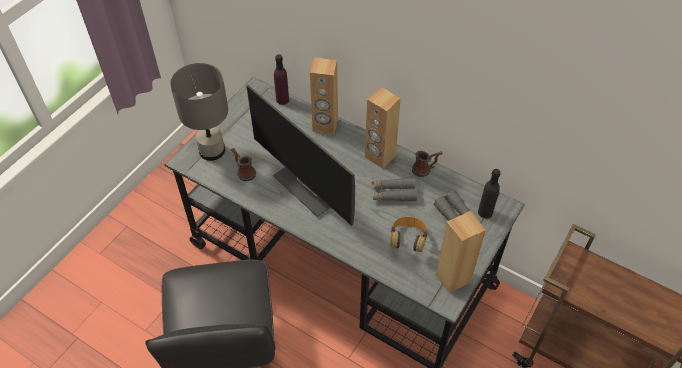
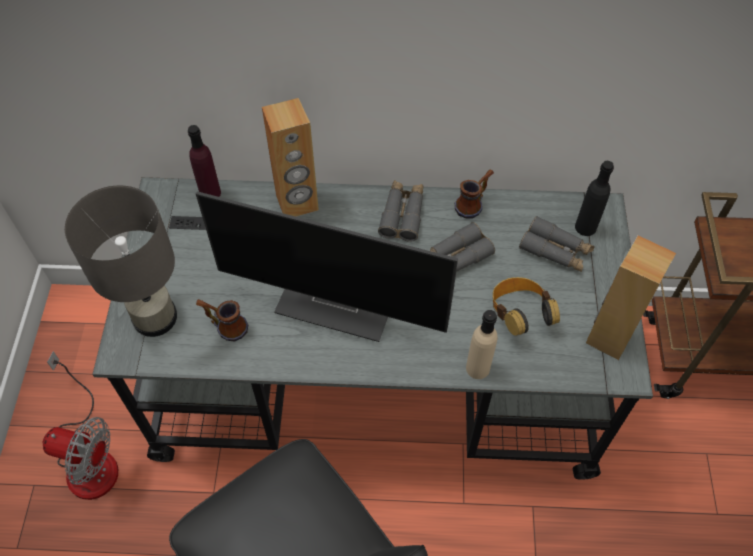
camera: 30 degrees left, 5 degrees up
(161, 226) = (89, 457): none -> fan
(362, 257) = (477, 368): none -> beige bottle
(379, 157) = (402, 214): brown speaker -> grey binoculars

